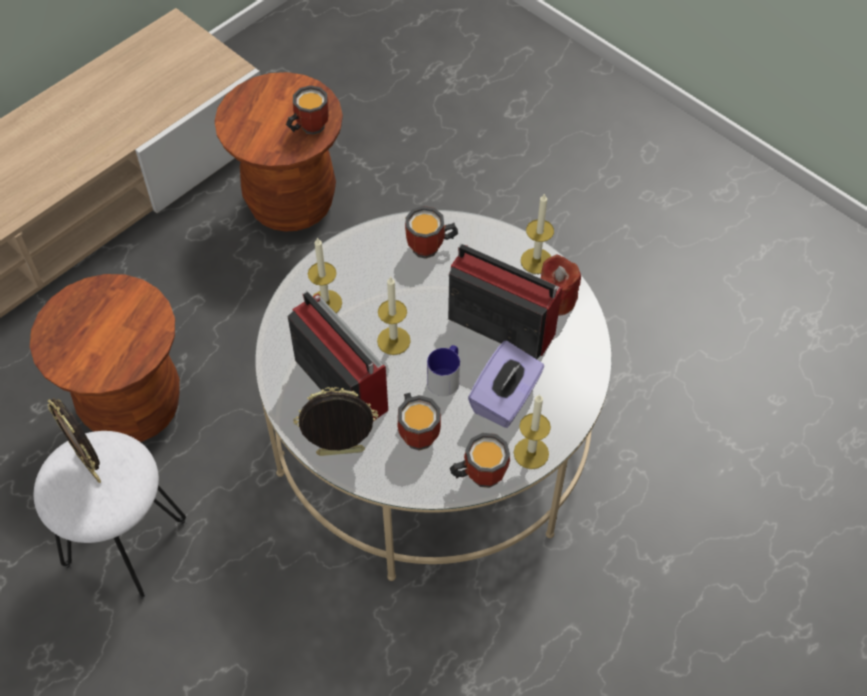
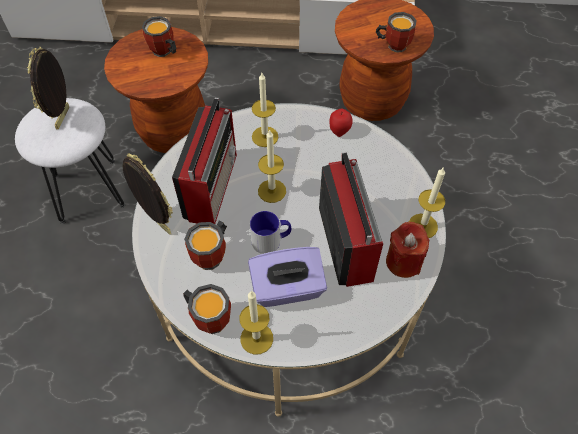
camera: 50 degrees right, 0 degrees up
(380, 243) = (339, 131): none -> apple
(430, 249) = (365, 160): mug -> mug (163, 53)

